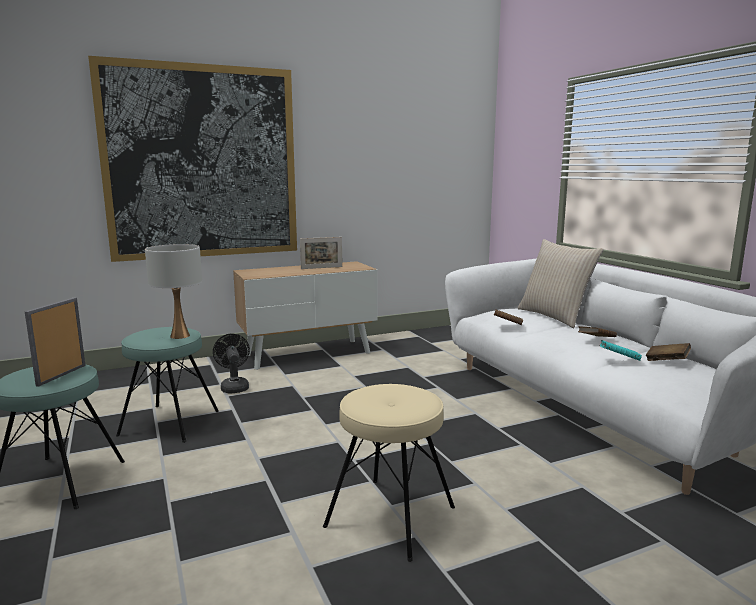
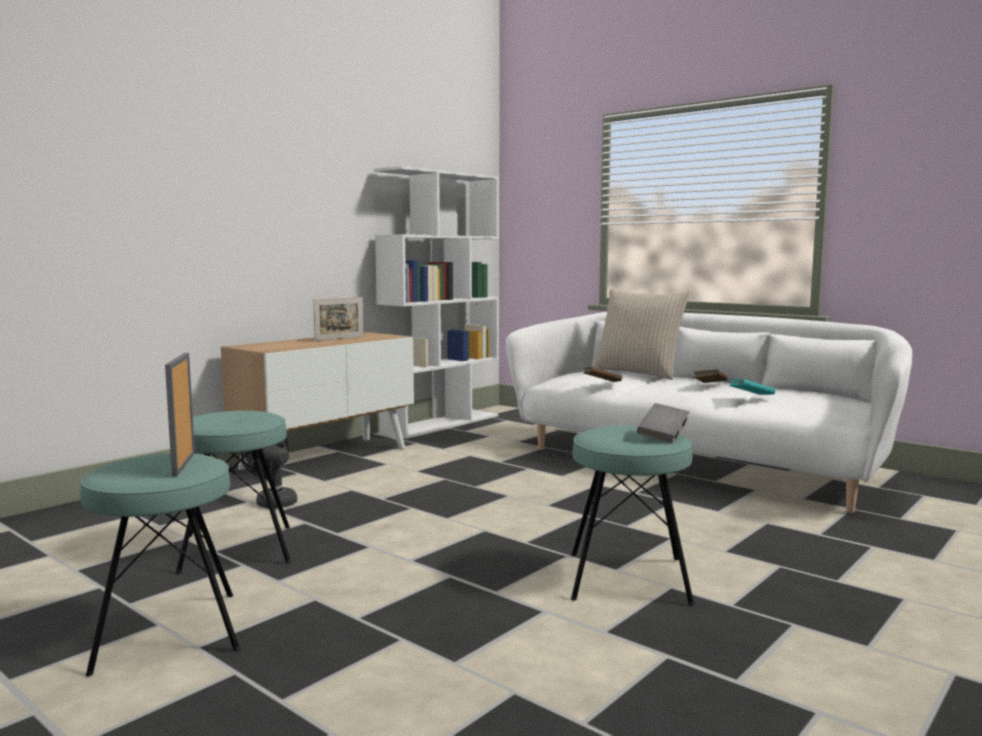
camera: 25 degrees left, 5 degrees down
(180, 336) = (261, 417): white table lamp -> none
(202, 163) = (177, 194): picture -> none
(390, 517) = (628, 578): beige stool -> turquoise stool
(414, 406) = (663, 437): none -> grey book
(421, 333) = (441, 423): none -> white bookcase
(667, 361) = (793, 393): brown book -> none

